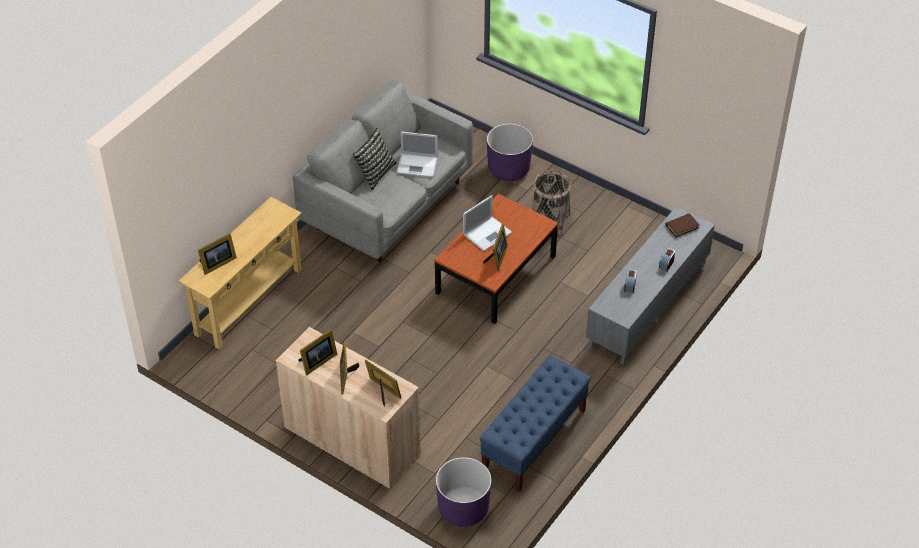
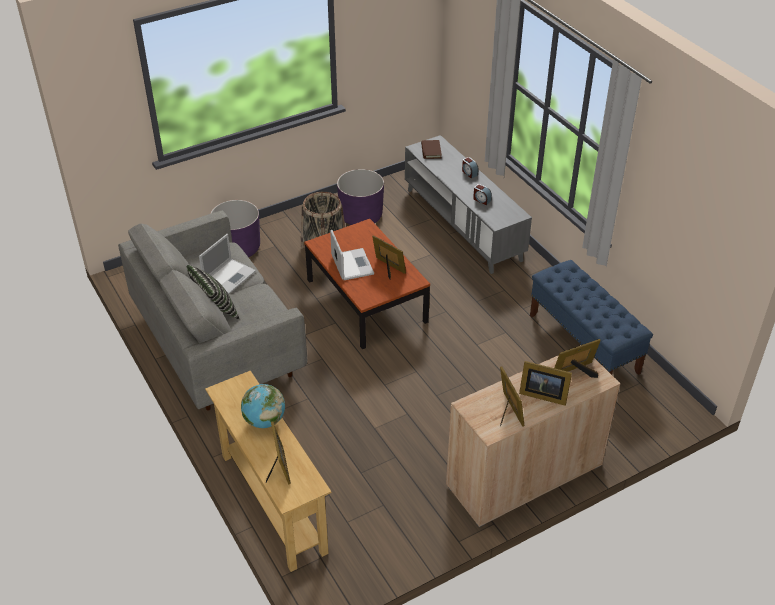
camera: 65 degrees left, 5 degrees down
(256, 239) = (264, 420): none -> globe
(463, 508) = (646, 418): purple planter -> purple planter (361, 216)

